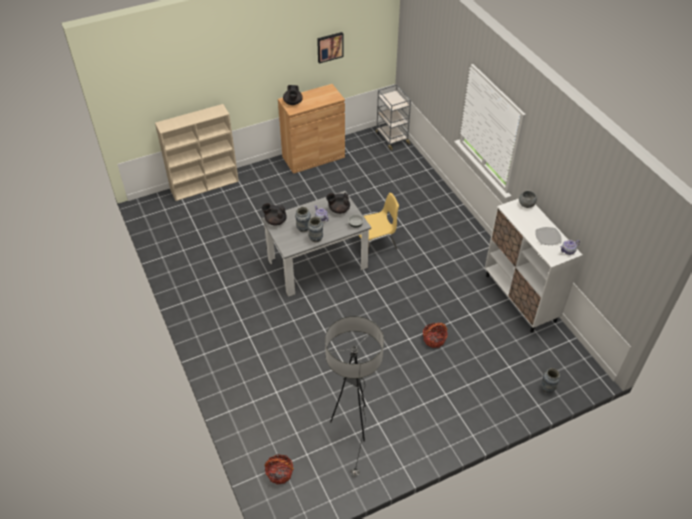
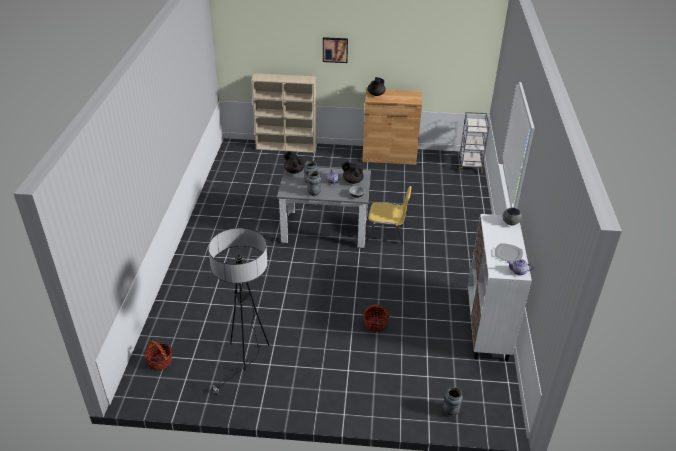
camera: 30 degrees right, 10 degrees down
(329, 47) = (424, 54): picture -> picture (335, 49)

